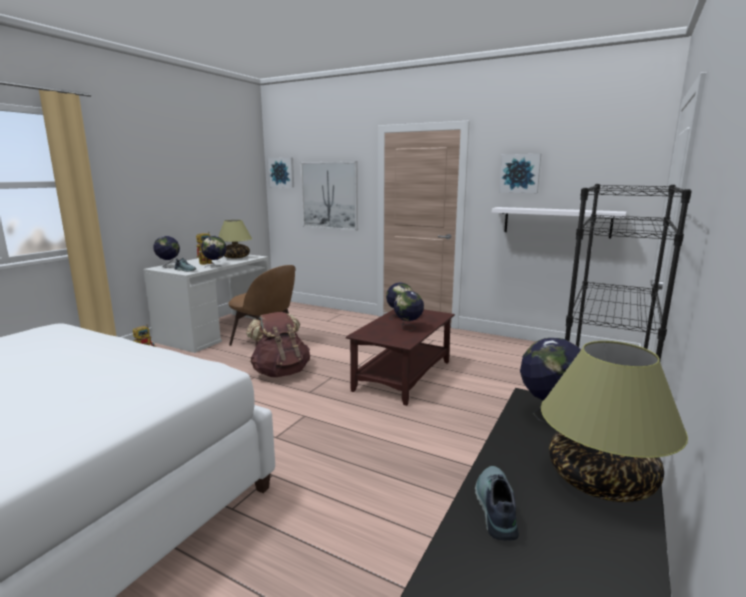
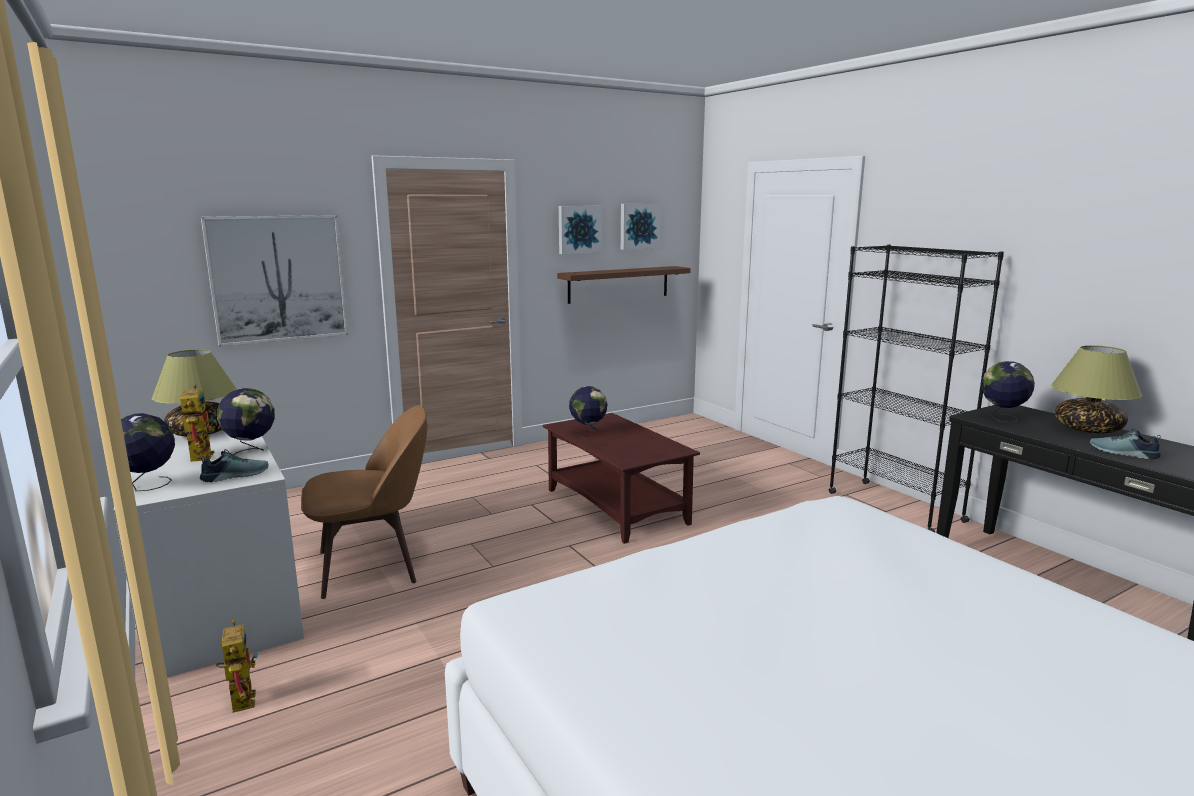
camera: 60 degrees left, 0 degrees up
(280, 372) = (507, 575): brown backpack -> none
(282, 172) = (141, 239): picture -> picture (639, 226)
(408, 328) = (634, 438): globe -> none
(556, 222) = (618, 284): white shelf -> brown shelf

